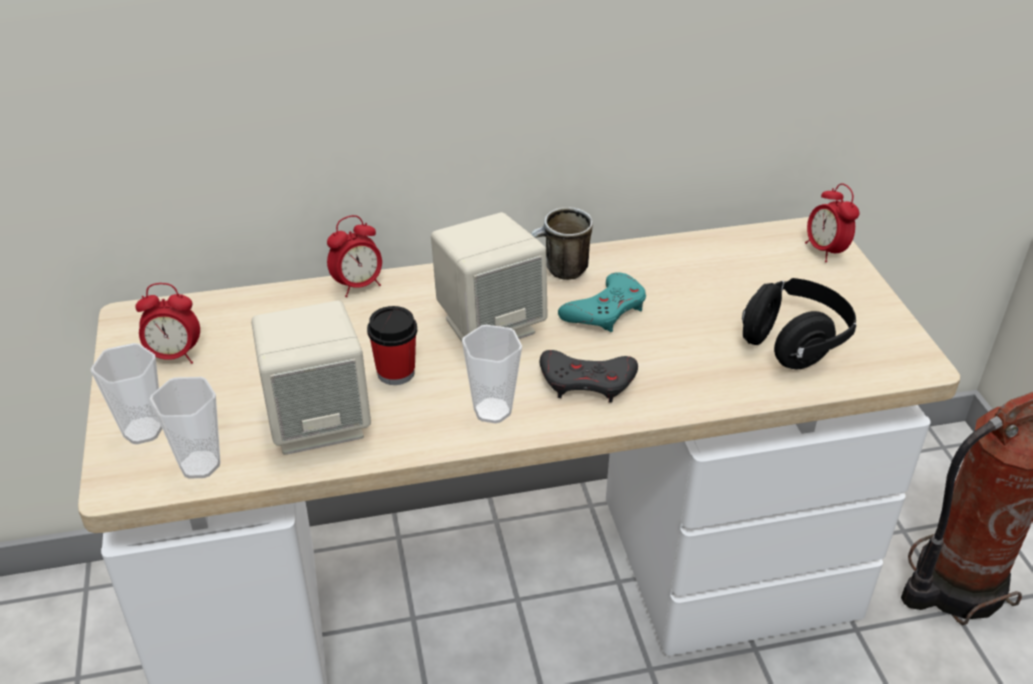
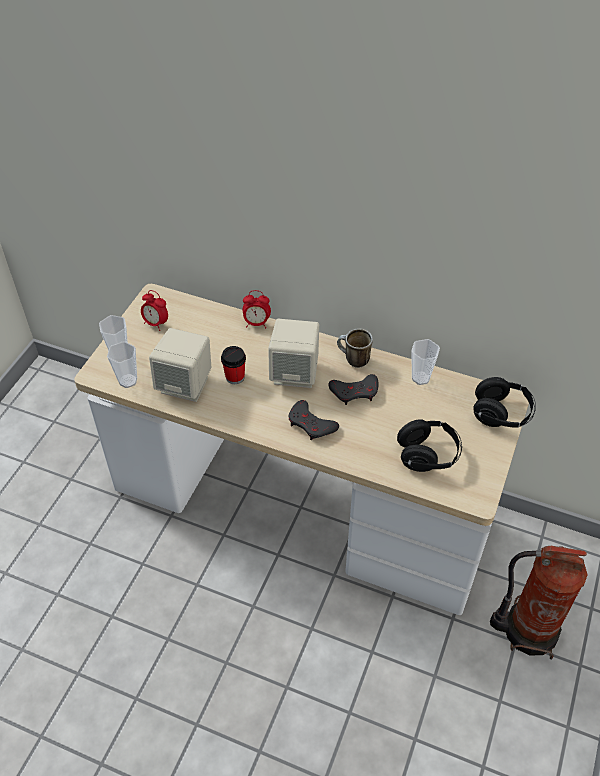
camera: 35 degrees right, 10 degrees up
(492, 410) = (258, 417): cup -> cup (420, 378)
(605, 310) = (355, 392): turquoise game controller -> grey game controller
(825, 251) = (501, 414): alarm clock -> black headphones

